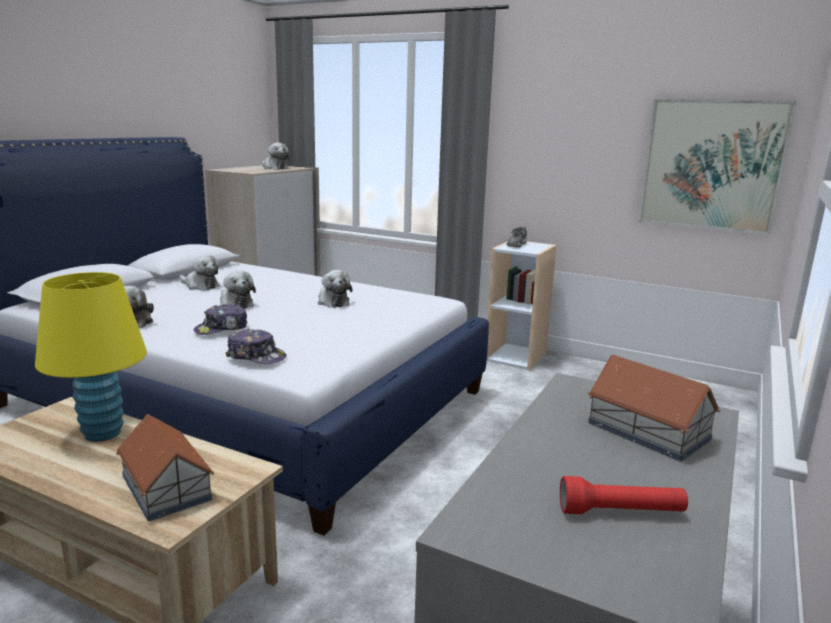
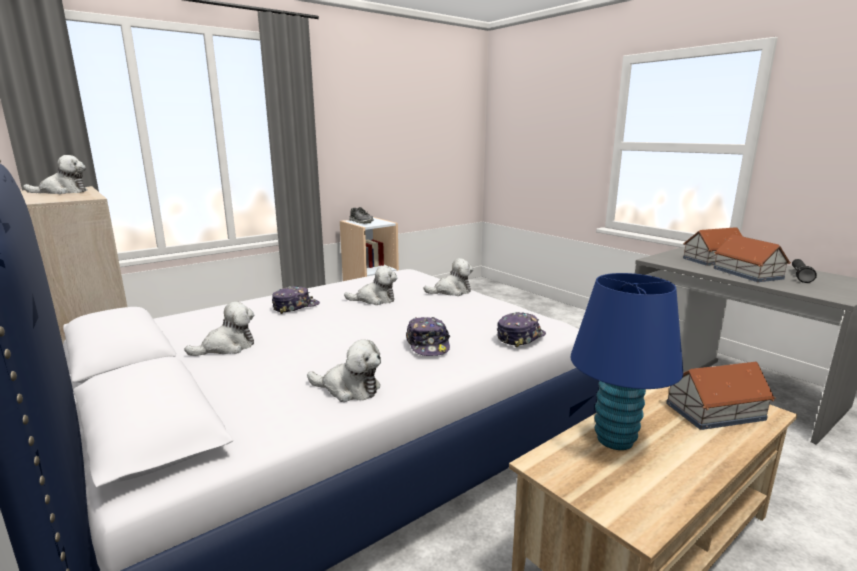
camera: 65 degrees left, 0 degrees up
(102, 433) = (615, 440): yellow table lamp -> blue table lamp
(235, 304) = (337, 334): plush toy -> plush toy (451, 291)
(293, 285) = (295, 306): none -> cap
(572, 455) = (747, 273): none -> toy house
(621, 512) = (800, 276): red flashlight -> black flashlight
(711, 165) = (448, 145): picture -> none

